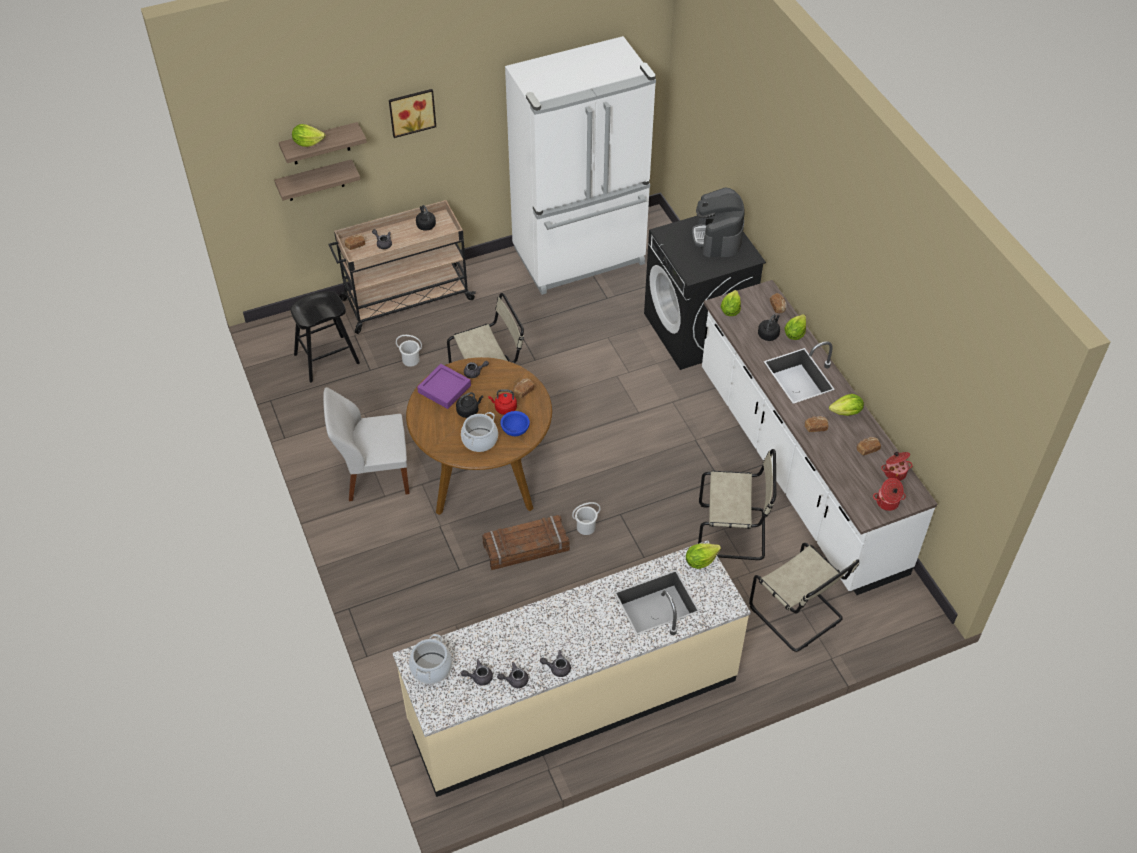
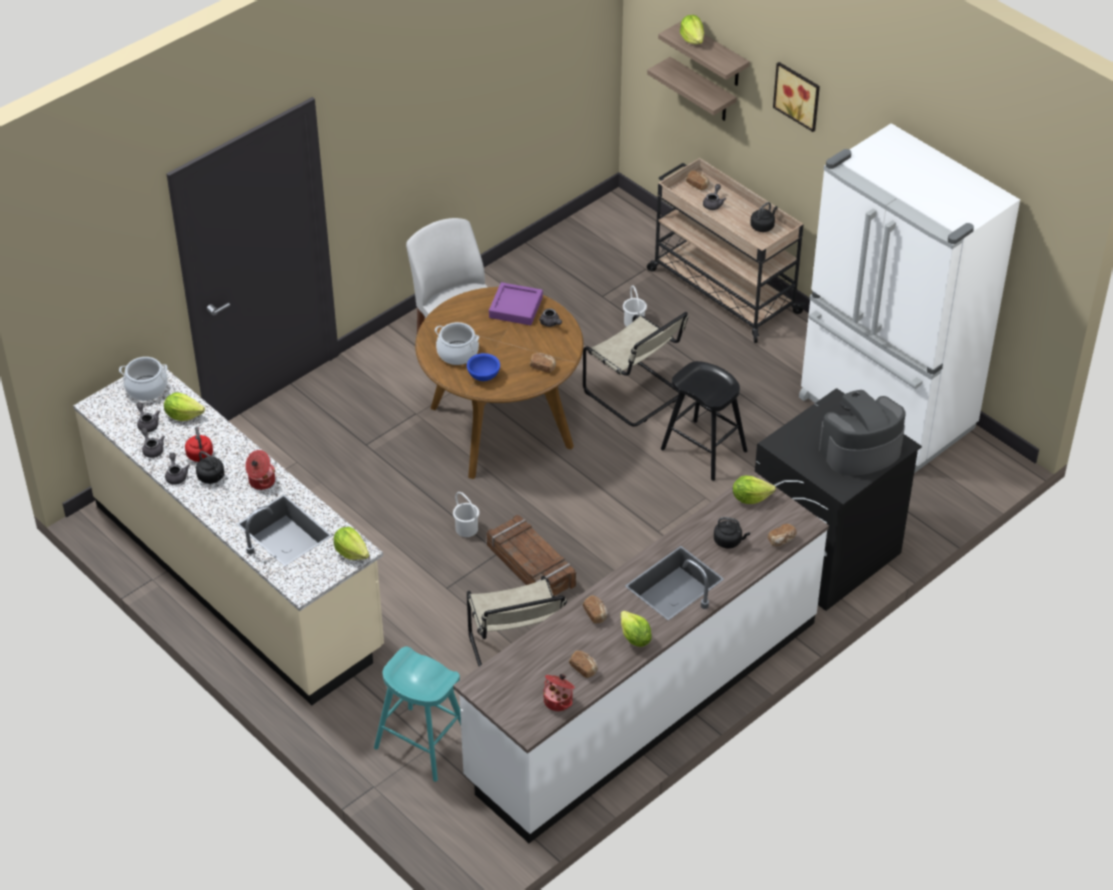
camera: 70 degrees right, 5 degrees down
(326, 359) = (599, 259): black stool -> black stool (703, 450)
(469, 411) = (494, 334): black kettle -> black kettle (212, 477)
(504, 408) = (511, 359): red kettle -> red kettle (199, 453)
(526, 547) = (418, 487): crate -> crate (531, 565)
(794, 334) = (743, 565): lettuce -> lettuce (183, 415)
(798, 615) = (423, 744): beige chair -> turquoise stool
(887, 503) = (507, 701): cooking pot -> cooking pot (261, 481)

